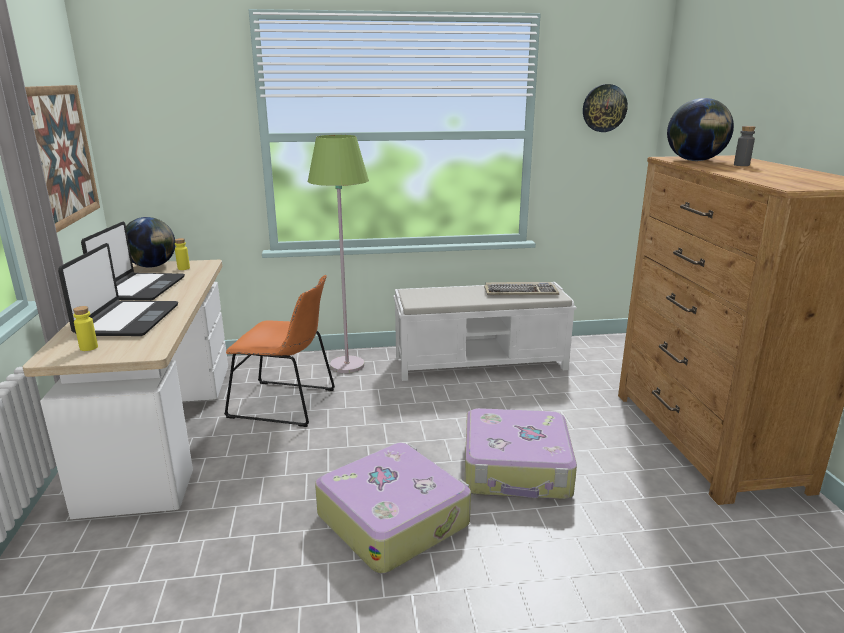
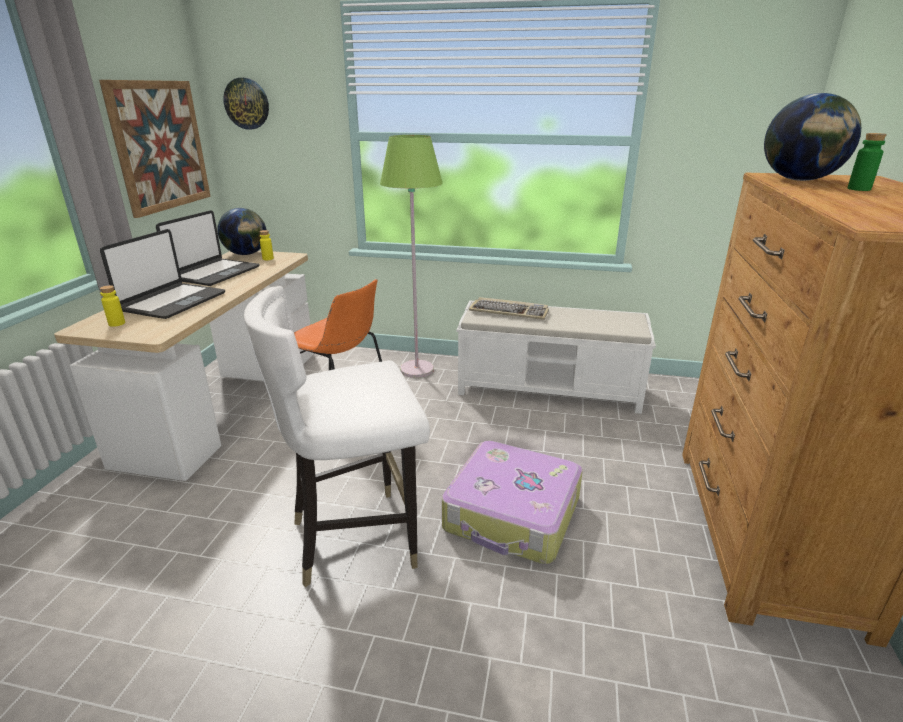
camera: 20 degrees right, 5 degrees up
(393, 518) = (356, 538): suitcase -> white chair
(520, 292) = (598, 320): keyboard -> keyboard (510, 311)
(604, 108) = (736, 111): wall clock -> wall clock (247, 103)
(741, 165) = (859, 189): grey bottle -> green bottle

